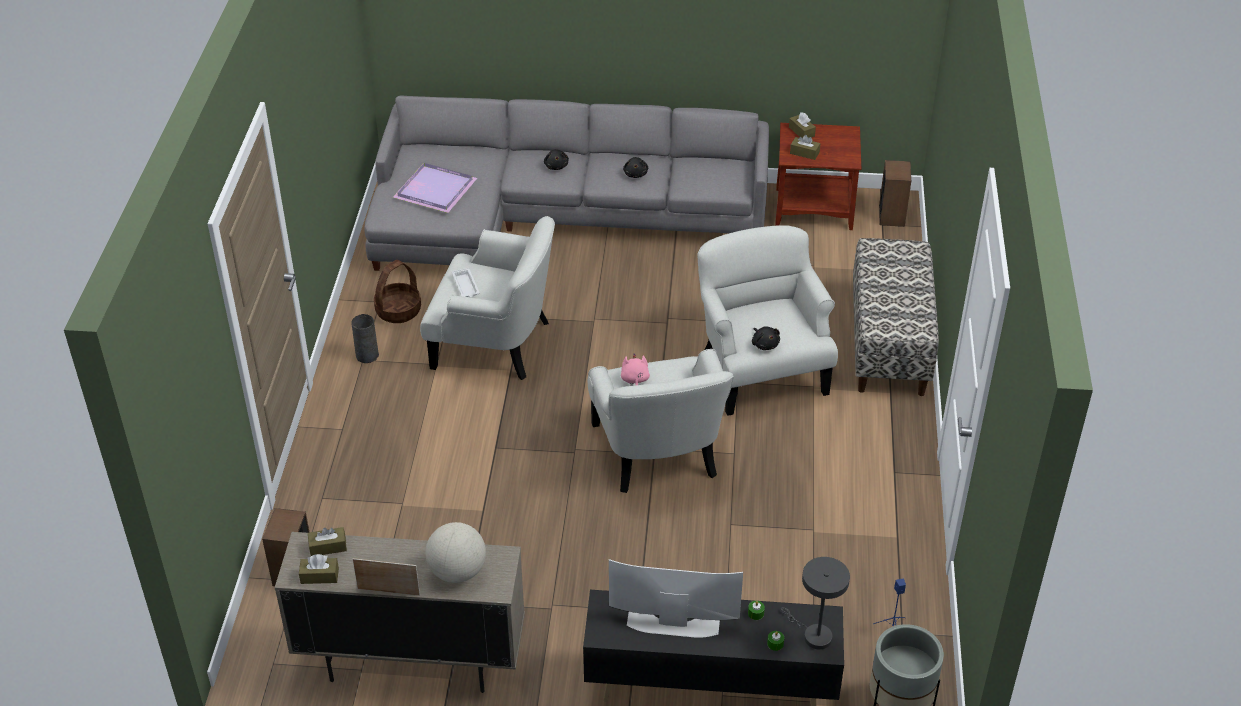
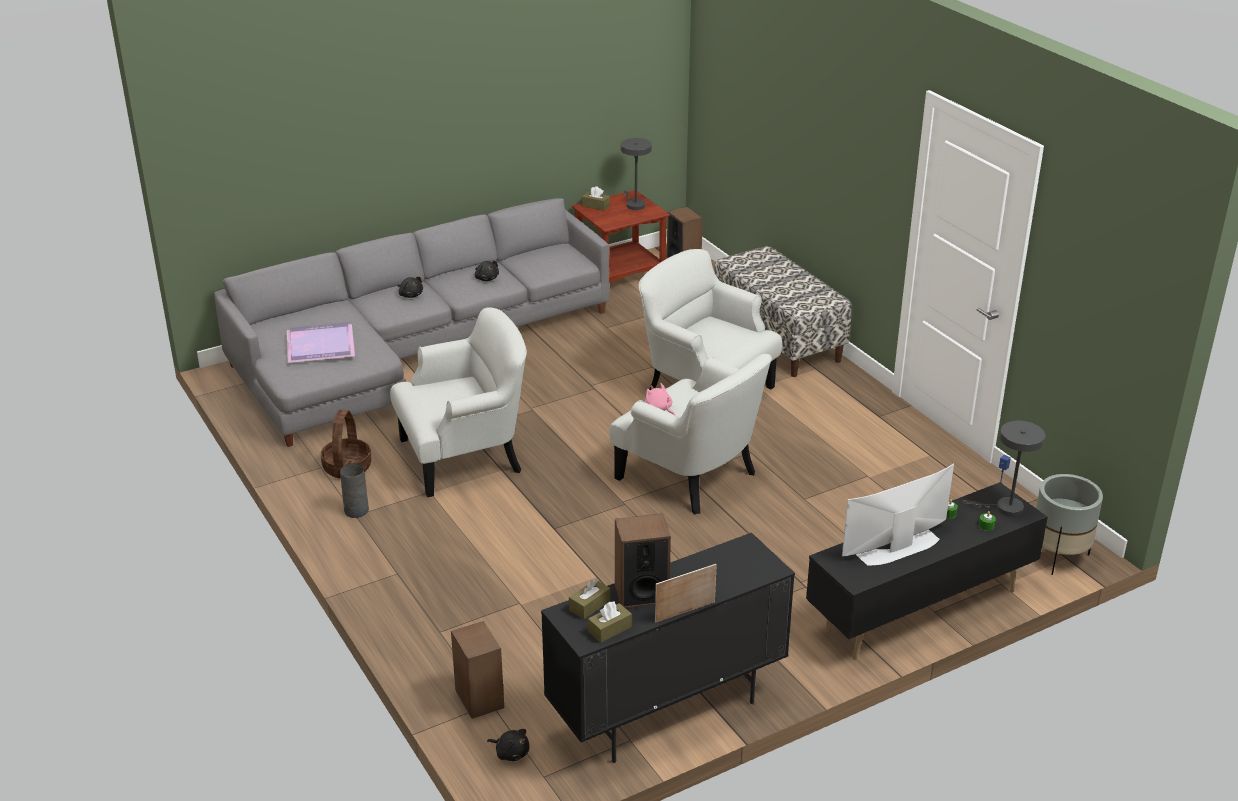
camera: 35 degrees left, 10 degrees down
(375, 557) = (641, 594): none -> speaker
(411, 662) = (666, 712): beige cabinet -> black cabinet
(457, 571) = (723, 571): globe -> none
(466, 286) = (435, 401): white tray -> none
(765, 344) = (729, 350): black plush toy -> black plush toy (511, 753)
(804, 153) = (615, 218): brown tissue box -> none
(839, 144) = (634, 204): none -> grey table lamp

